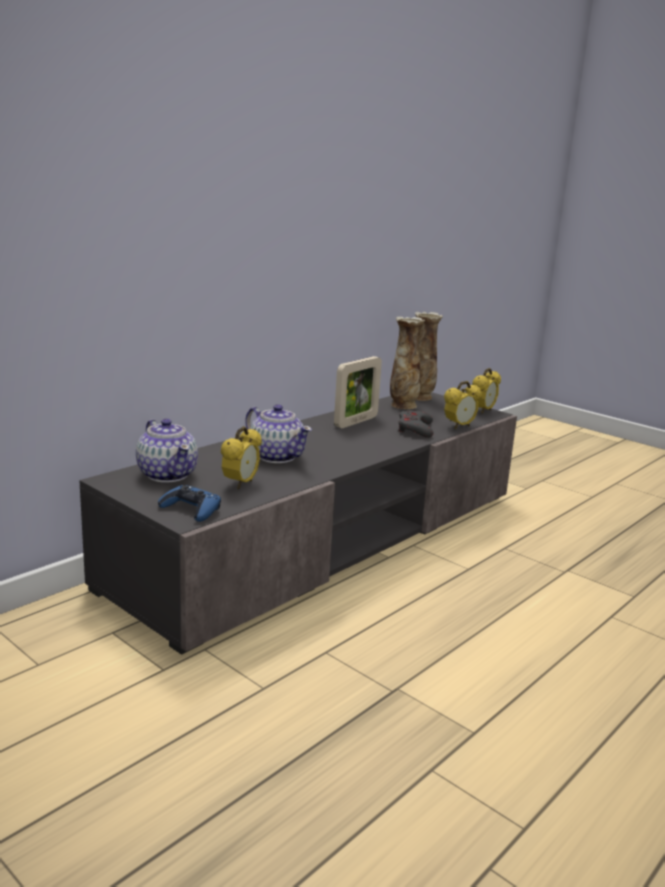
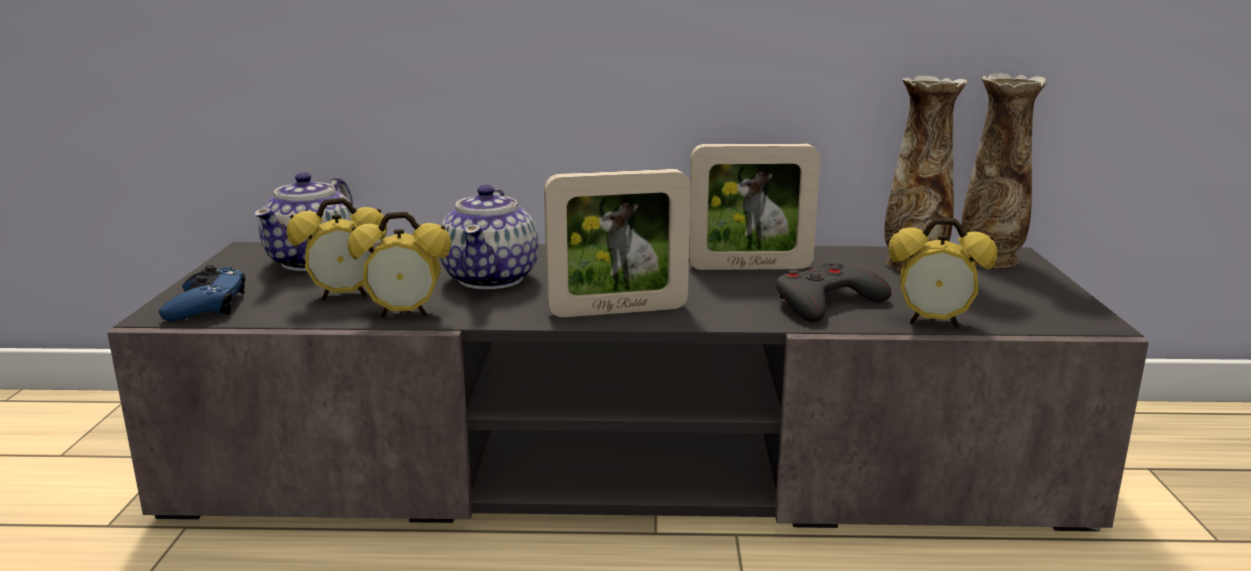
camera: 50 degrees right, 0 degrees up
(361, 453) = (618, 310): none -> picture frame
(483, 411) = (1074, 312): alarm clock -> alarm clock (405, 314)

